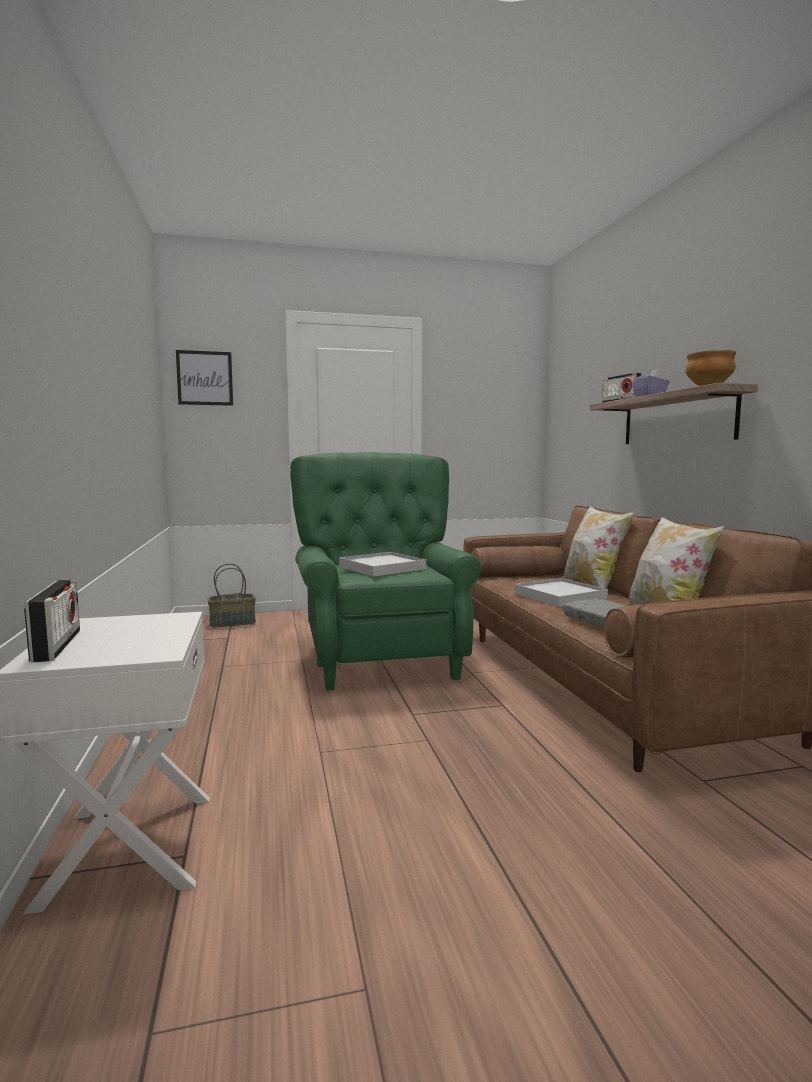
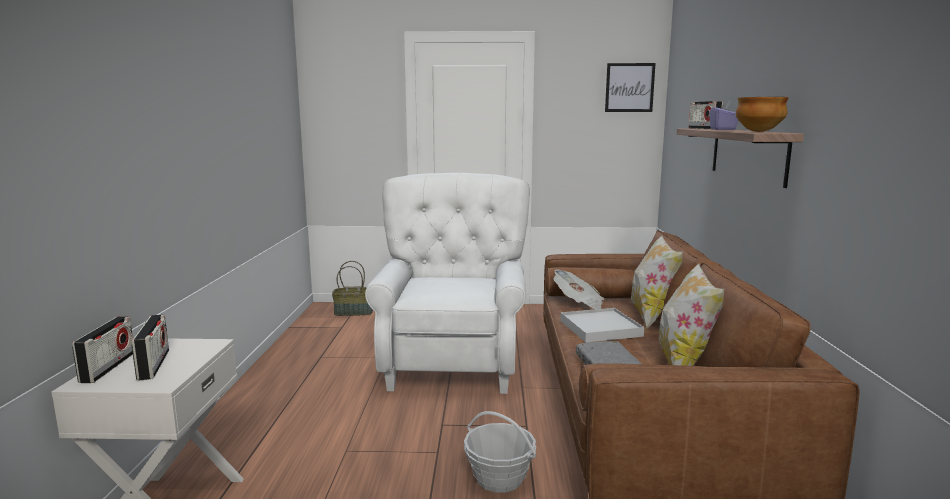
camera: 15 degrees right, 5 degrees up
(122, 638) = (153, 365): none -> radio
(205, 378) = (334, 97): picture -> picture (629, 87)
(380, 658) = (453, 362): green armchair -> white armchair
(381, 568) = (442, 288): white tray -> none
(513, 754) = (499, 478): none -> basket
(515, 580) = (579, 303): none -> newspaper

